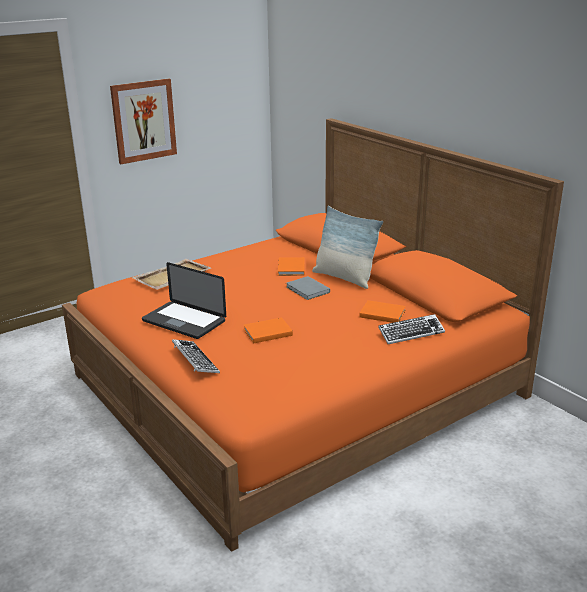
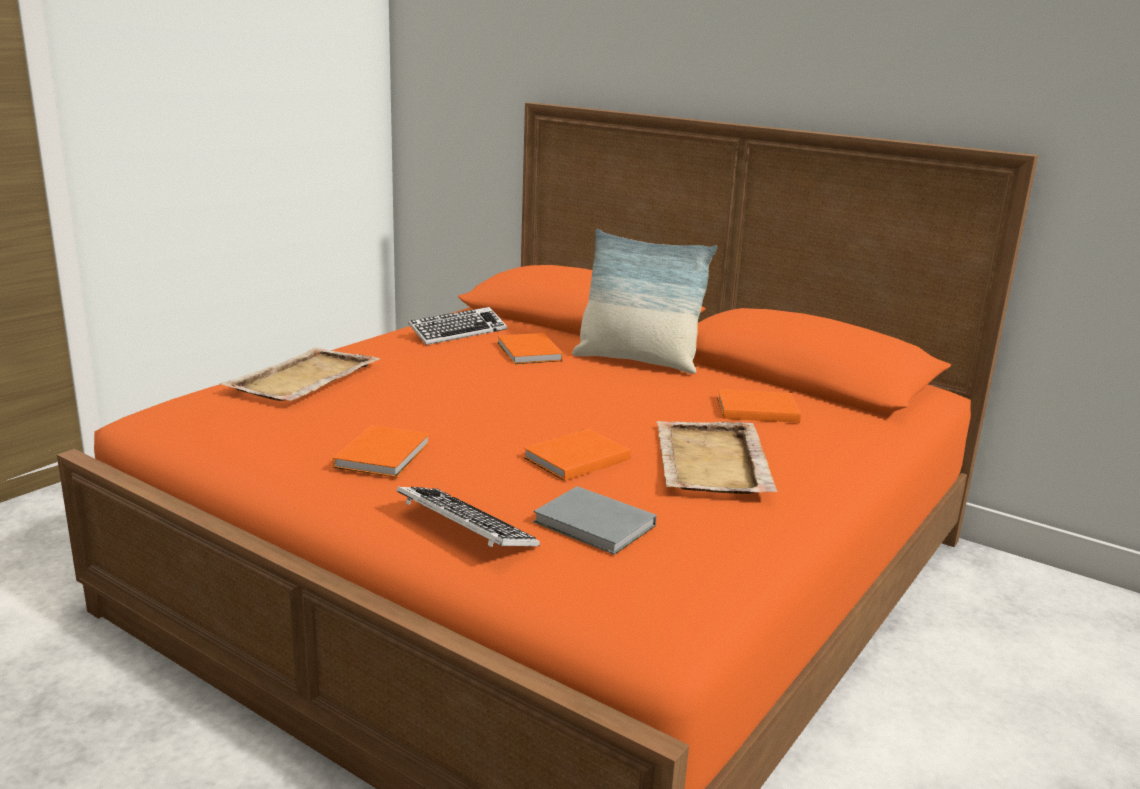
camera: 20 degrees left, 5 degrees down
(143, 121) = (178, 98): picture -> none
(184, 321) = (385, 454): laptop -> orange book
(307, 290) = (590, 383): grey book -> grey book (595, 525)
(331, 341) = (711, 462): none -> beige tray
(411, 333) = (835, 436): keyboard -> keyboard (458, 332)

